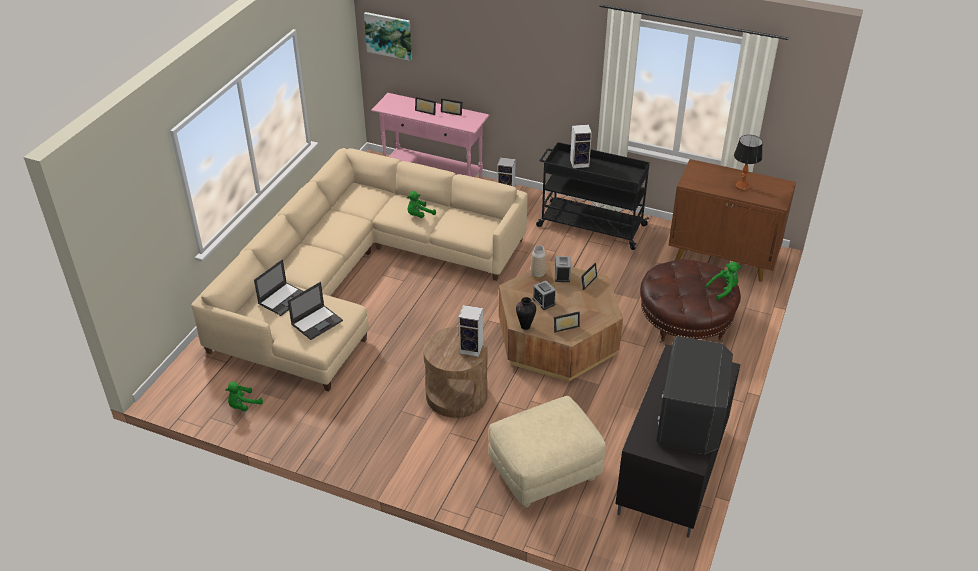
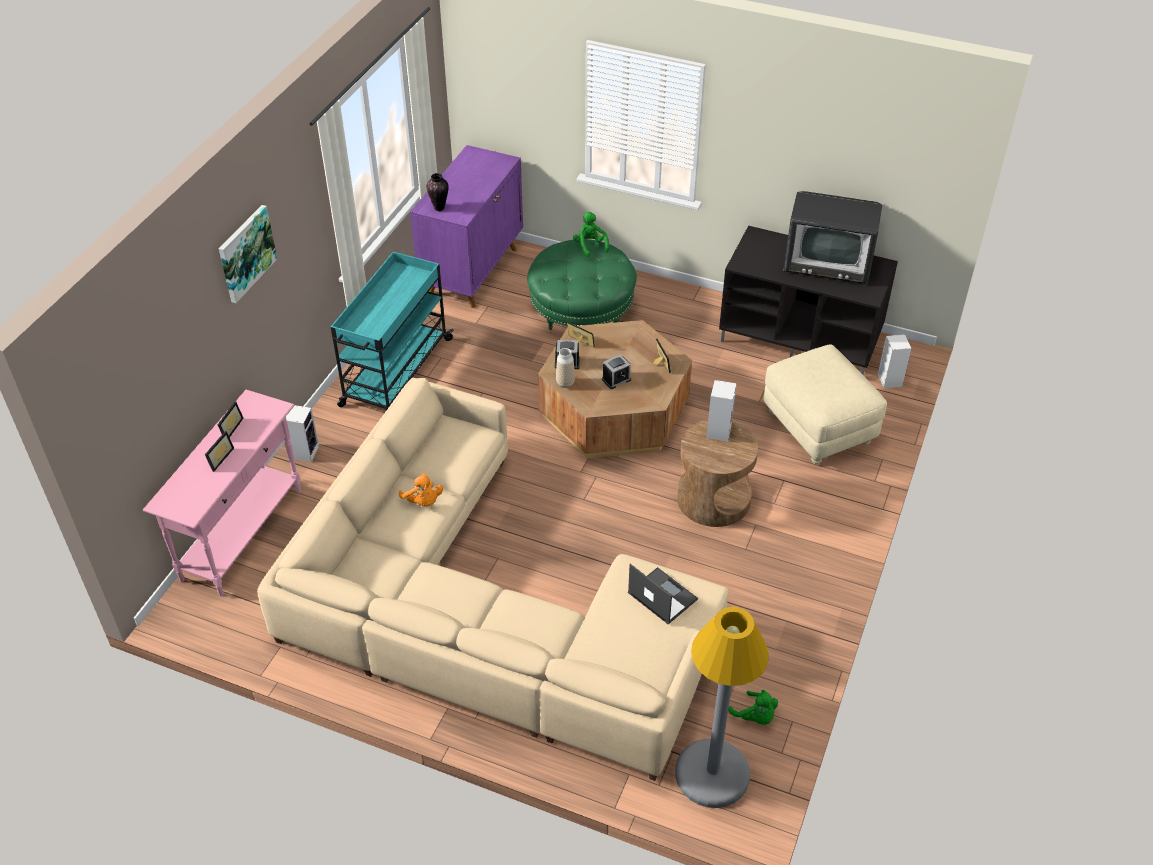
camera: 90 degrees left, 5 degrees up
(204, 380) = (712, 774): none -> grey floor lamp
(283, 299) = (614, 639): laptop -> none
(389, 35) = (118, 427): picture -> picture (246, 253)
(419, 215) = (423, 502): green plush toy -> orange plush toy
(525, 327) = (662, 396): vase -> vase (439, 208)
(580, 163) = (370, 316): speaker -> speaker (889, 379)
(590, 225) = (395, 373): black cart -> turquoise cart
(685, 321) = (581, 310): brown ottoman -> green ottoman
(723, 258) = (473, 271): brown cabinet -> purple cabinet
(742, 186) = (472, 180): table lamp -> none

